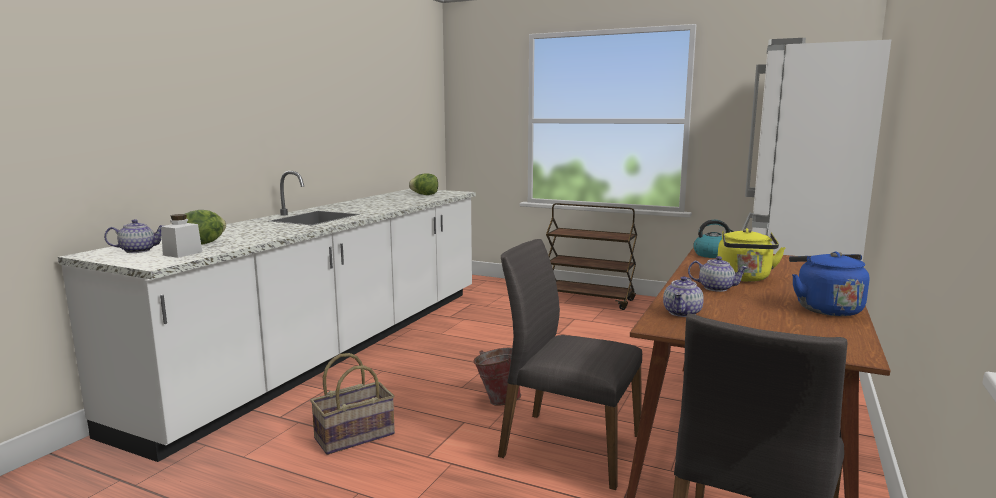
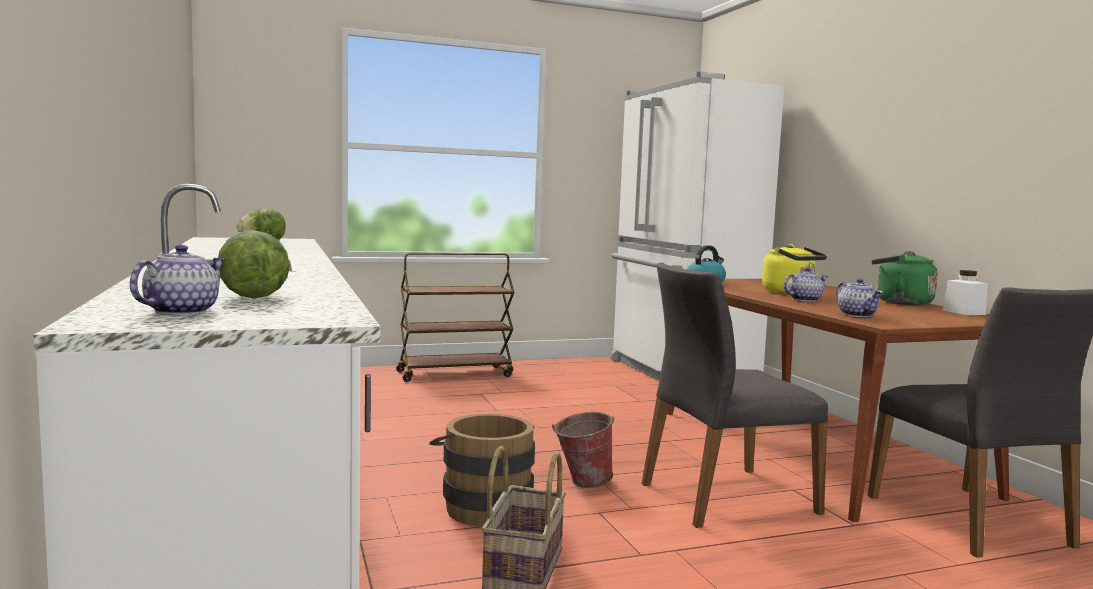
camera: 45 degrees left, 5 degrees down
(182, 253) = (296, 307): white jar -> white jar (964, 312)
(414, 393) = (483, 506): none -> brown bucket
(825, 308) = (900, 302): blue kettle -> green kettle

